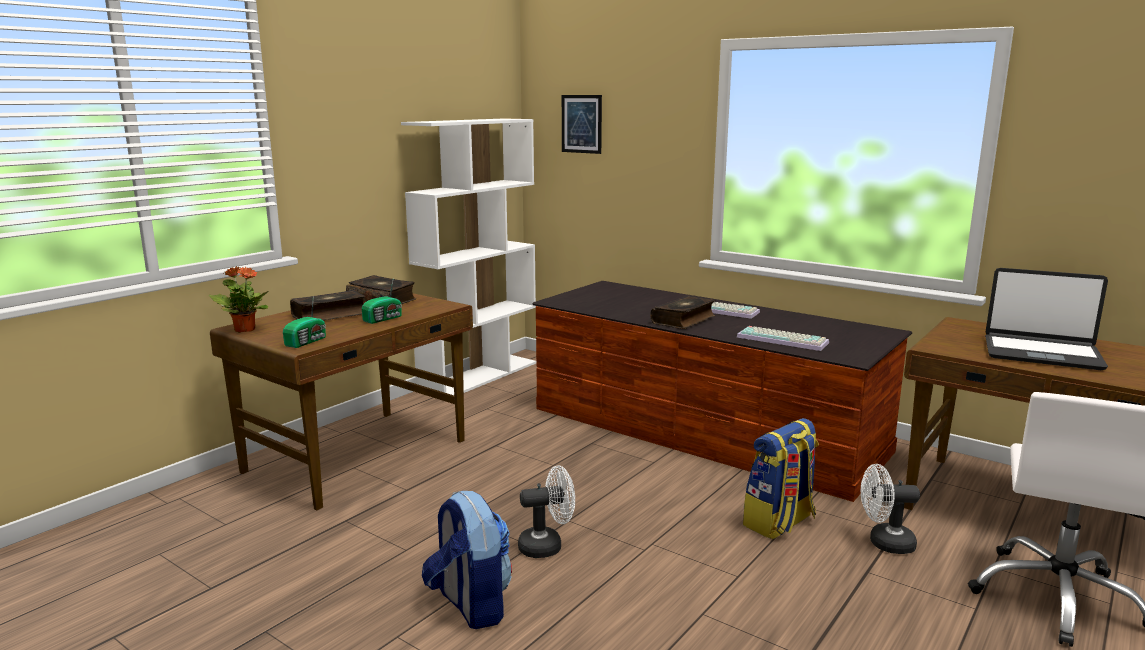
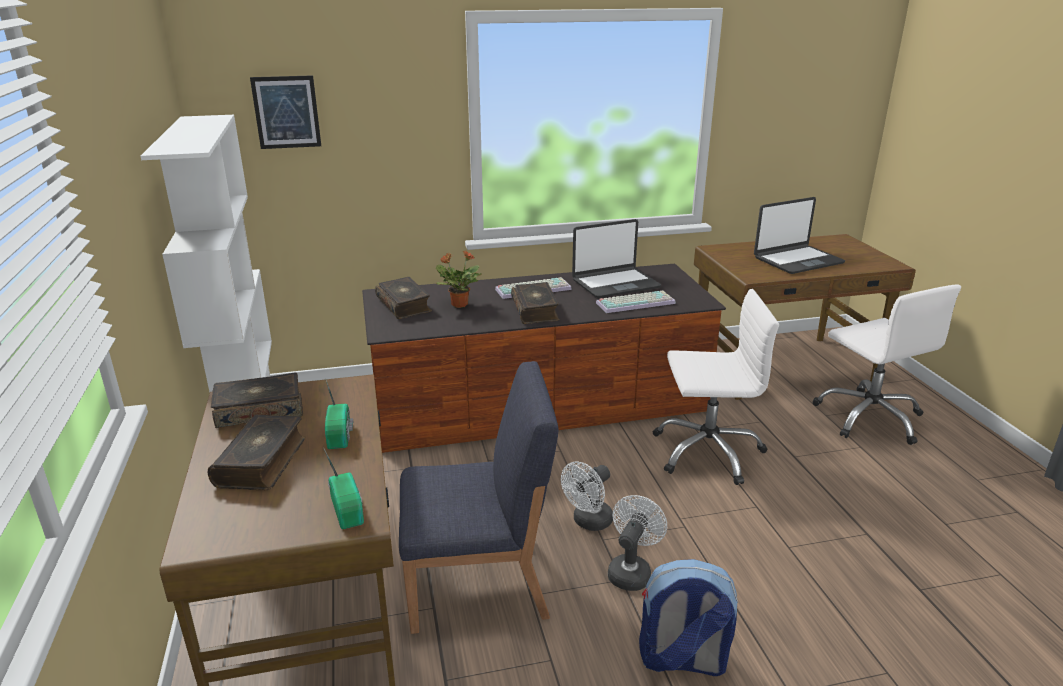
camera: 50 degrees left, 10 degrees up
(244, 329) = (215, 540): potted plant -> potted plant (459, 304)
(450, 494) = (479, 583): none -> blue chair
(604, 293) = (404, 305): none -> book
(779, 523) = (707, 451): backpack -> white office chair
(802, 325) = (615, 283): none -> laptop
(884, 543) = (769, 431): white fan -> white fan (588, 522)

